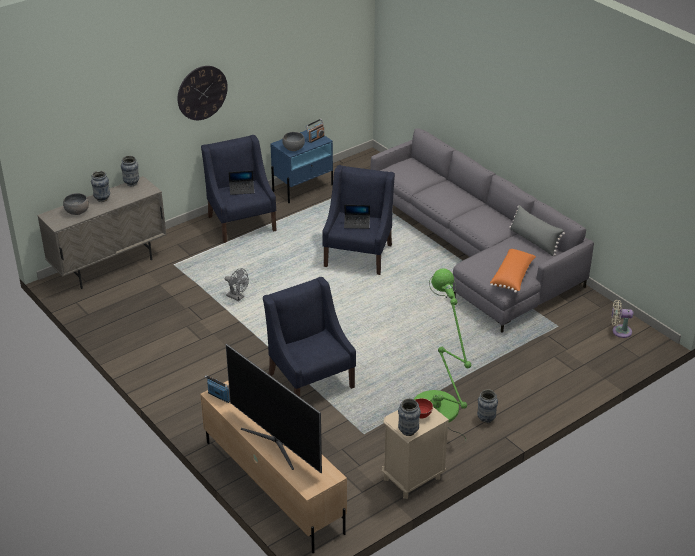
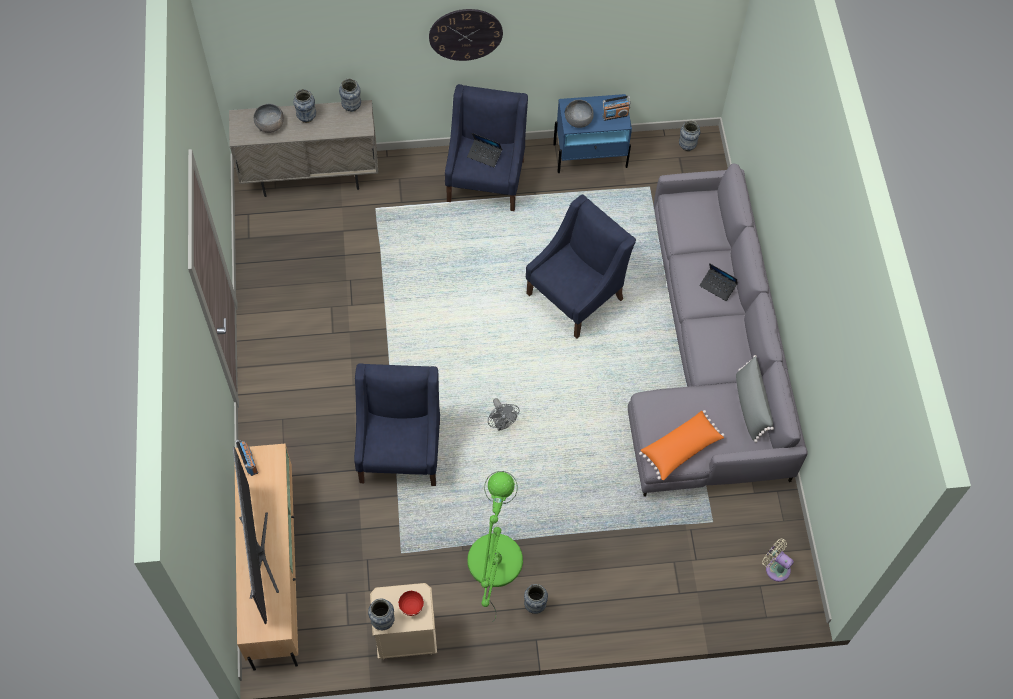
camera: 30 degrees right, 25 degrees up
(237, 297) = (407, 292): grey fan -> grey fan (501, 424)
(357, 224) = (569, 275): laptop -> laptop (718, 286)
(362, 162) = (687, 146): none -> vase

